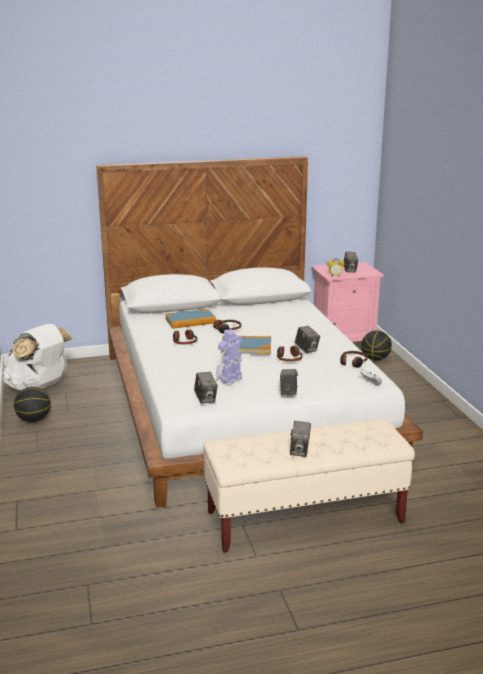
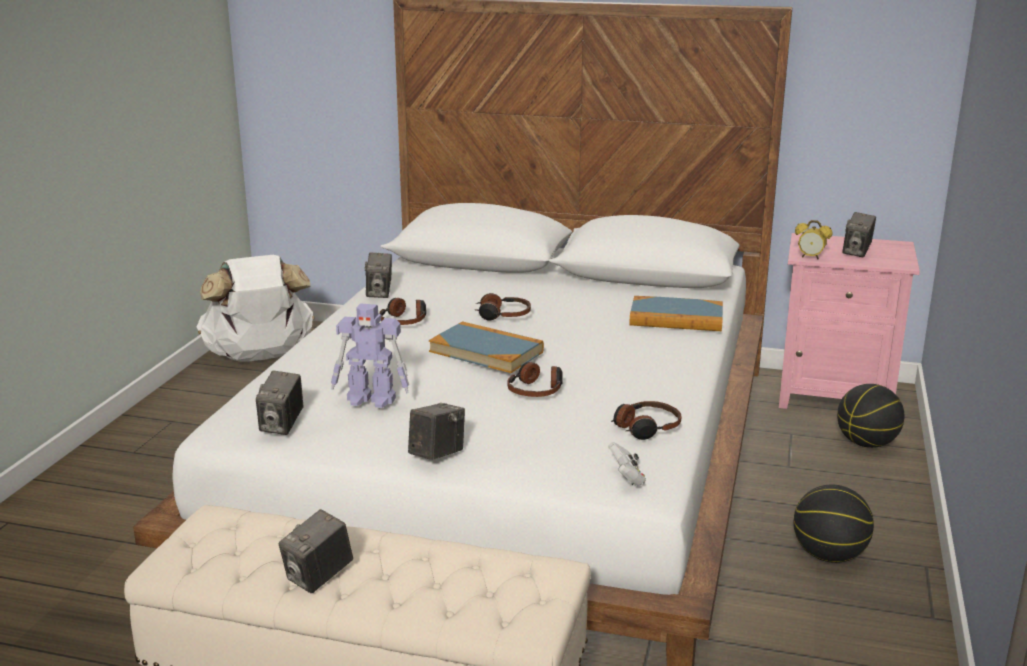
camera: 30 degrees right, 0 degrees up
(34, 420) = (190, 404): basketball -> basketball (829, 556)
(190, 321) = (468, 290): book -> book (676, 318)
(230, 378) = (372, 400): toy robot -> toy robot turned 150 degrees counterclockwise
(307, 349) = (592, 381): camera -> camera (379, 293)

